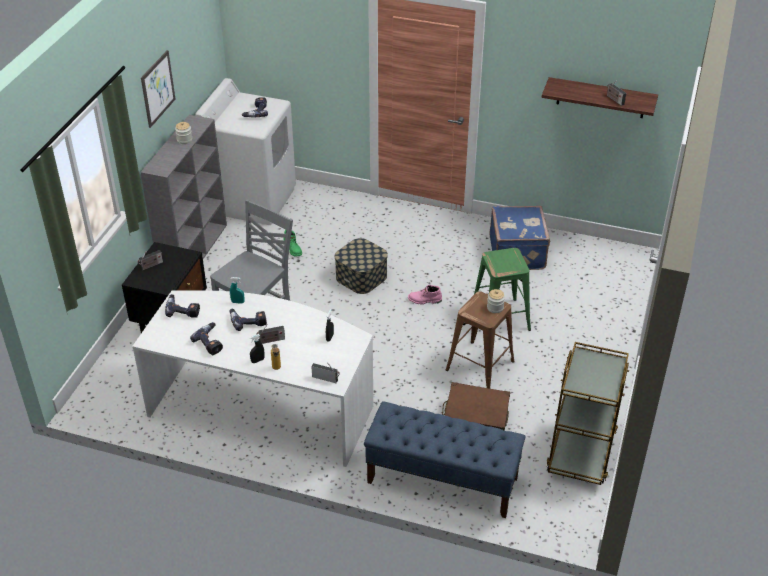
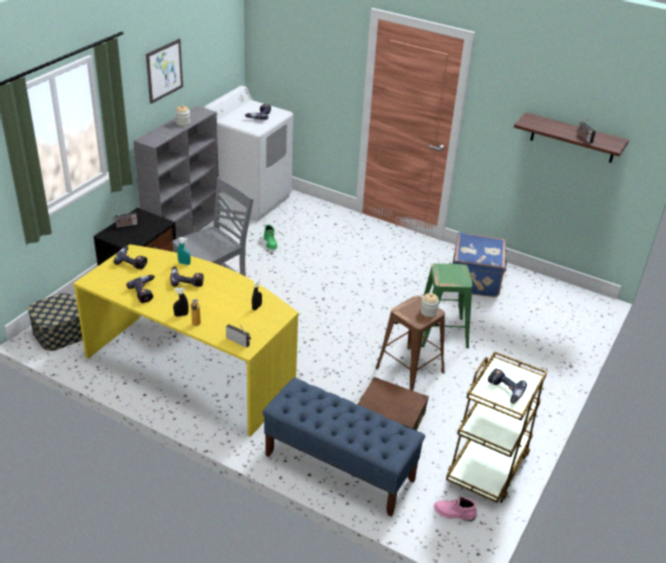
camera: 10 degrees right, 5 degrees down
(263, 406) = (193, 368): white desk -> yellow desk
(271, 340) = (200, 300): radio -> none
(361, 277) = (323, 275): storage box -> storage box (59, 333)
(424, 300) = (375, 305): pink boot -> pink boot (454, 513)
(594, 380) = (504, 391): none -> power drill

